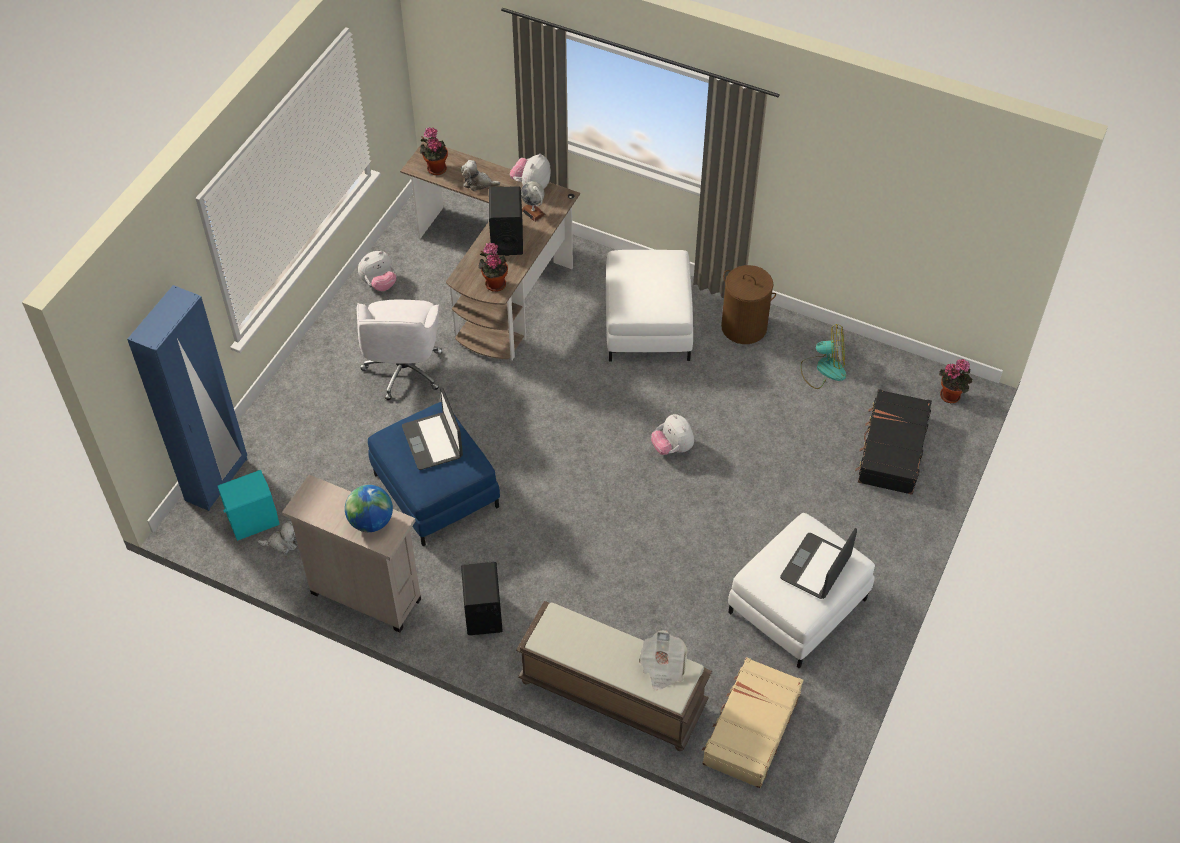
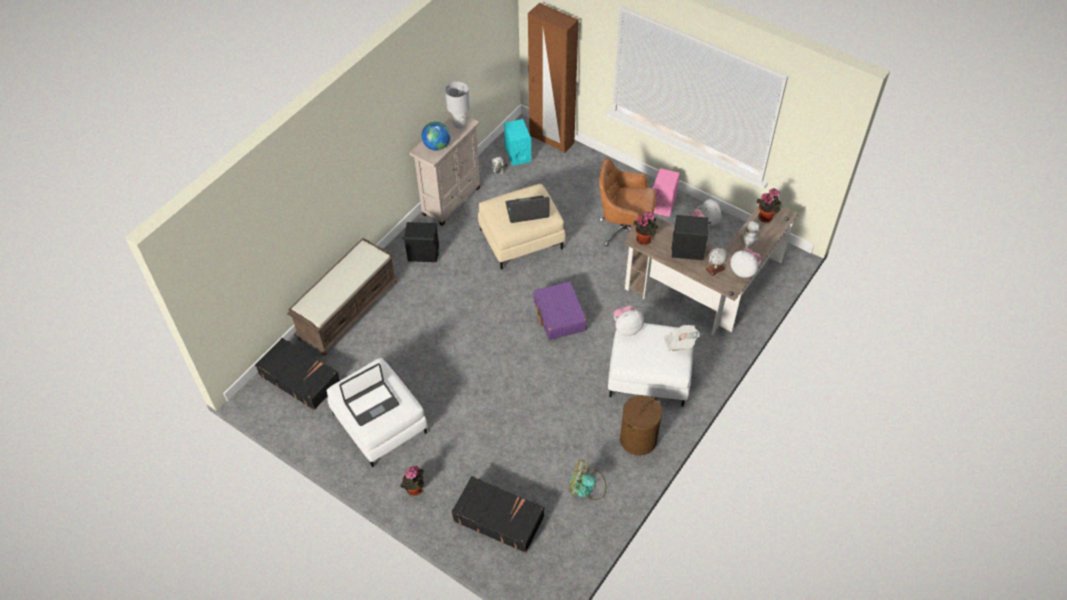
camera: 100 degrees right, 0 degrees up
(217, 480) = (551, 139): blue wardrobe -> brown wardrobe
(319, 499) = (459, 125): none -> grey table lamp
(349, 331) = (663, 204): none -> pink speaker
(403, 370) = (624, 230): white office chair -> brown office chair
(436, 490) = (521, 239): blue ottoman -> beige ottoman
(572, 426) = (559, 316): none -> purple suitcase
(662, 667) = (324, 304): newspaper -> newspaper (680, 343)
(672, 448) = (529, 372): plush toy -> plush toy (627, 328)
(750, 728) = (300, 378): beige suitcase -> black suitcase
(816, 567) = (371, 403): laptop -> laptop turned 105 degrees clockwise
(823, 369) = (587, 487): fan -> fan turned 90 degrees clockwise
(951, 395) = (544, 579): potted plant -> potted plant (415, 490)

